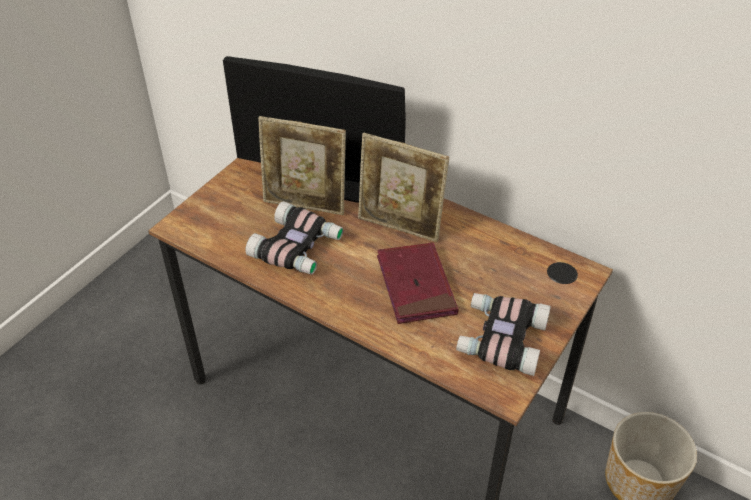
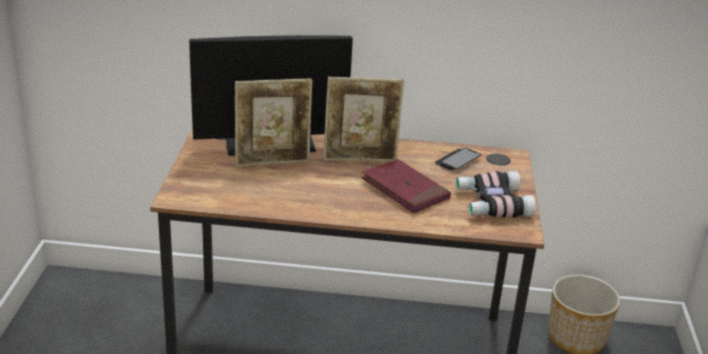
camera: 30 degrees left, 15 degrees down
(298, 248) = (292, 188): binoculars -> none
(510, 261) = (457, 160): none -> phone

